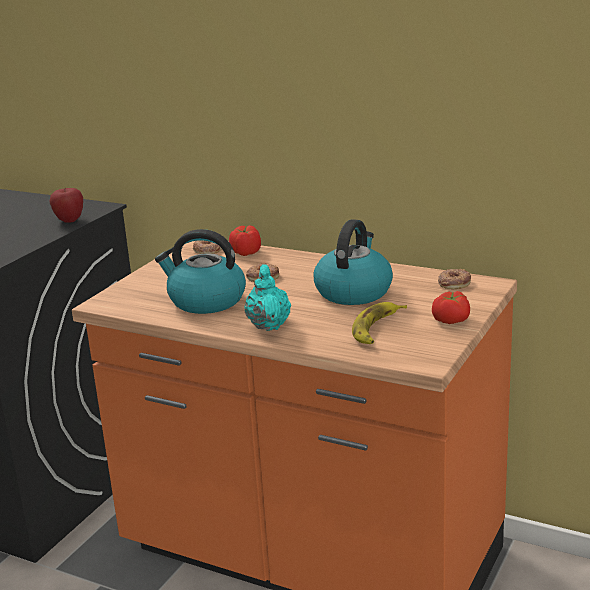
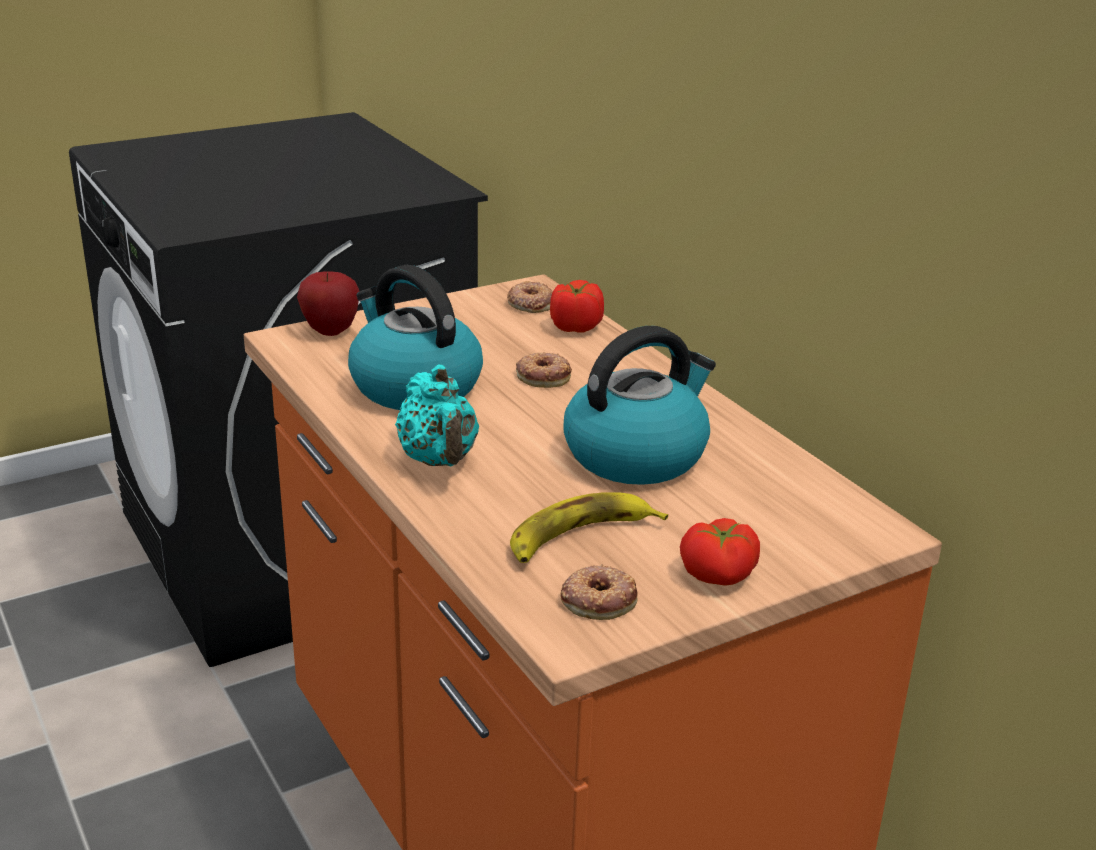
camera: 30 degrees right, 5 degrees up
(69, 220) = (382, 198): apple -> apple (330, 331)
(268, 324) = (439, 461): turquoise teapot -> turquoise teapot turned 135 degrees clockwise
(454, 283) = (818, 503): donut -> donut (598, 599)

